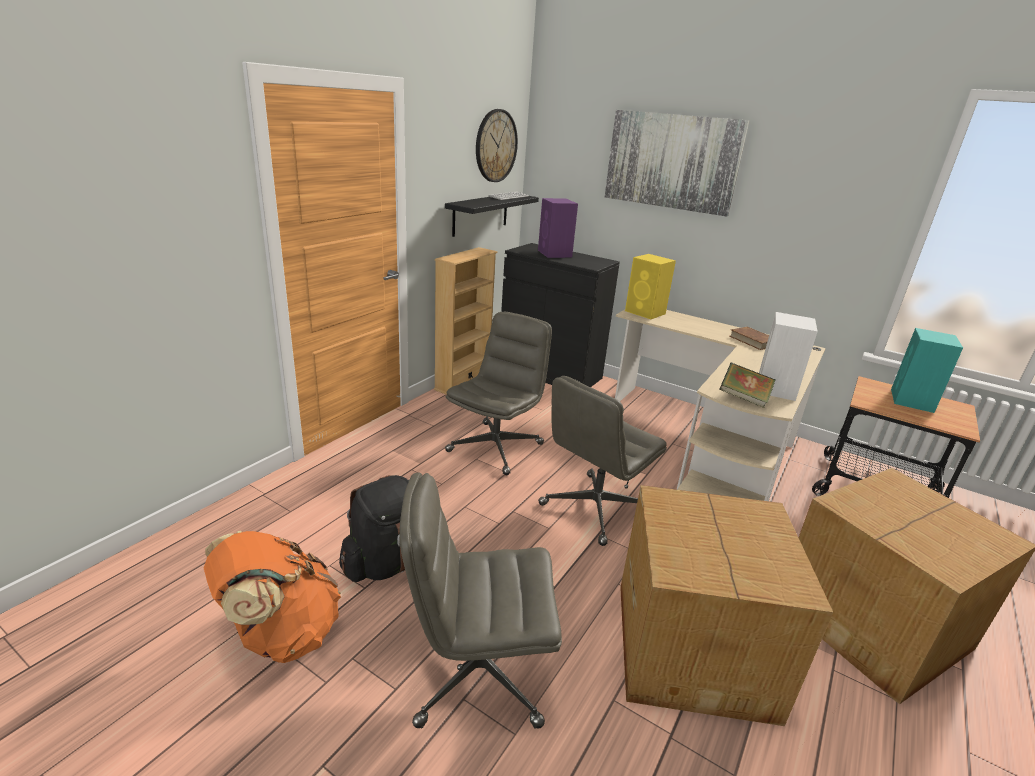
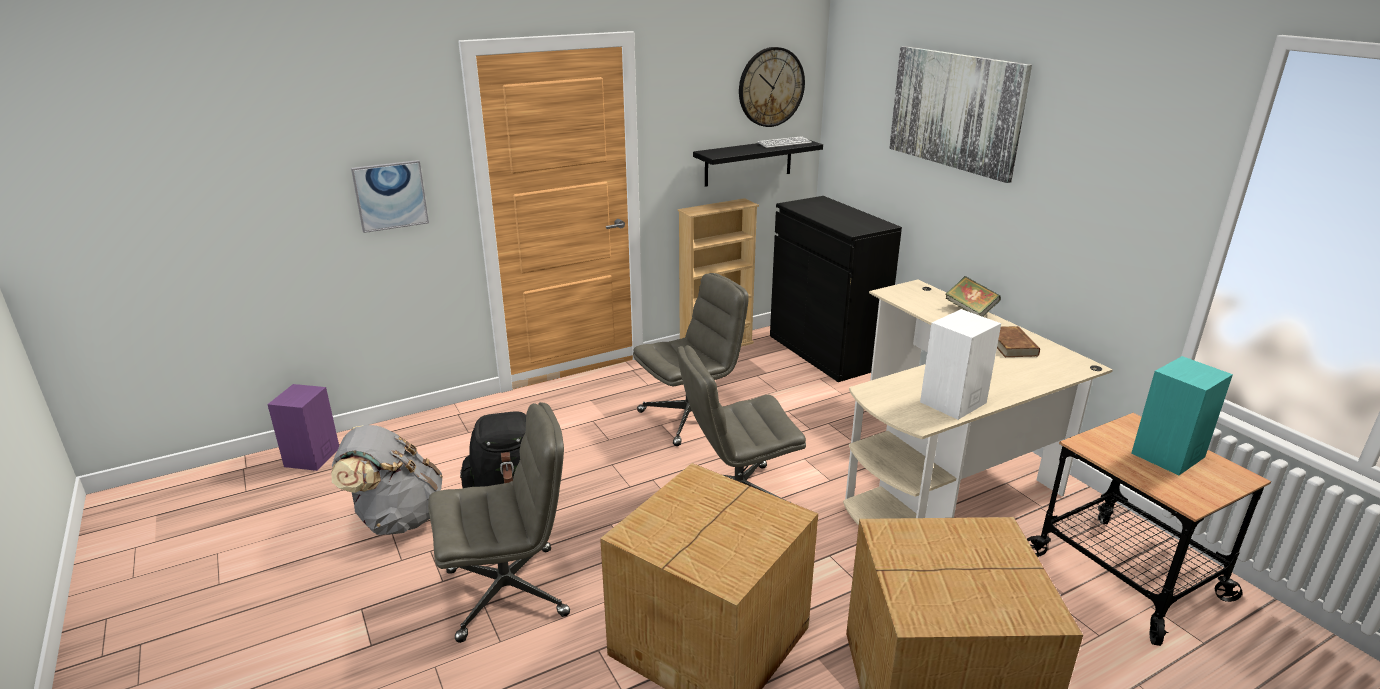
camera: 30 degrees right, 0 degrees up
(173, 251) = (390, 195): none -> picture
(281, 633) = (396, 518): orange backpack -> grey backpack
(477, 673) = (508, 592): grey office chair -> grey office chair turned 135 degrees clockwise
(555, 254) = (830, 212): purple speaker -> purple speaker (311, 458)
(646, 312) = (910, 293): yellow speaker -> none
(743, 398) = (893, 405): book -> book (970, 310)

